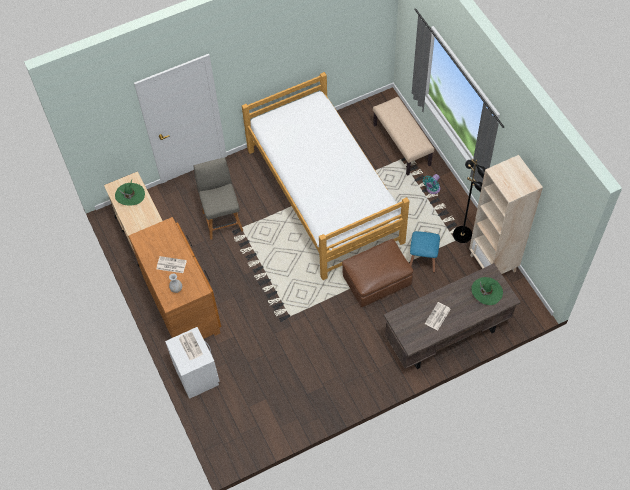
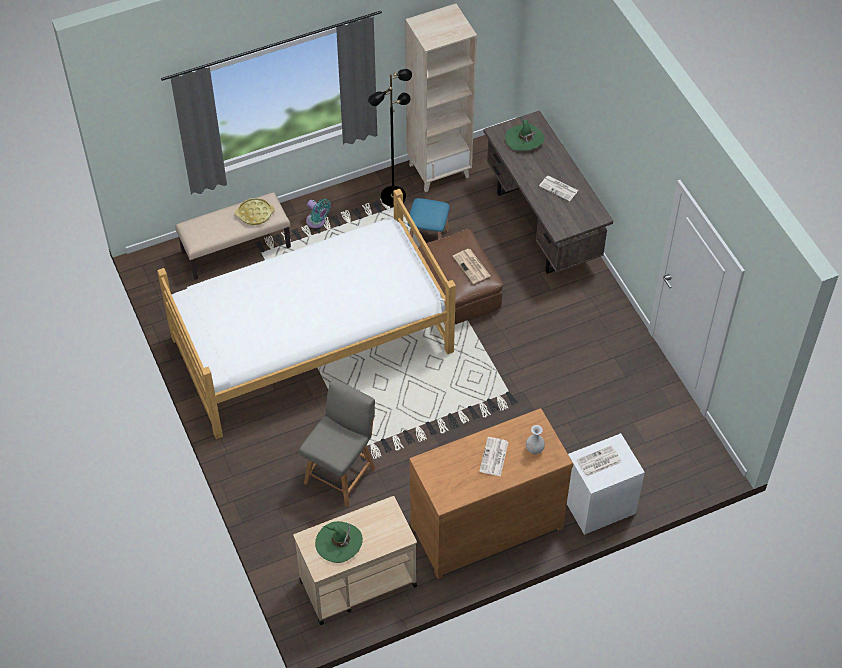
camera: 90 degrees left, 5 degrees down
(222, 220) = (341, 473): grey chair -> grey chair turned 135 degrees clockwise
(373, 271) = (472, 266): none -> newspaper
(409, 137) = (255, 214): none -> yellow tray

